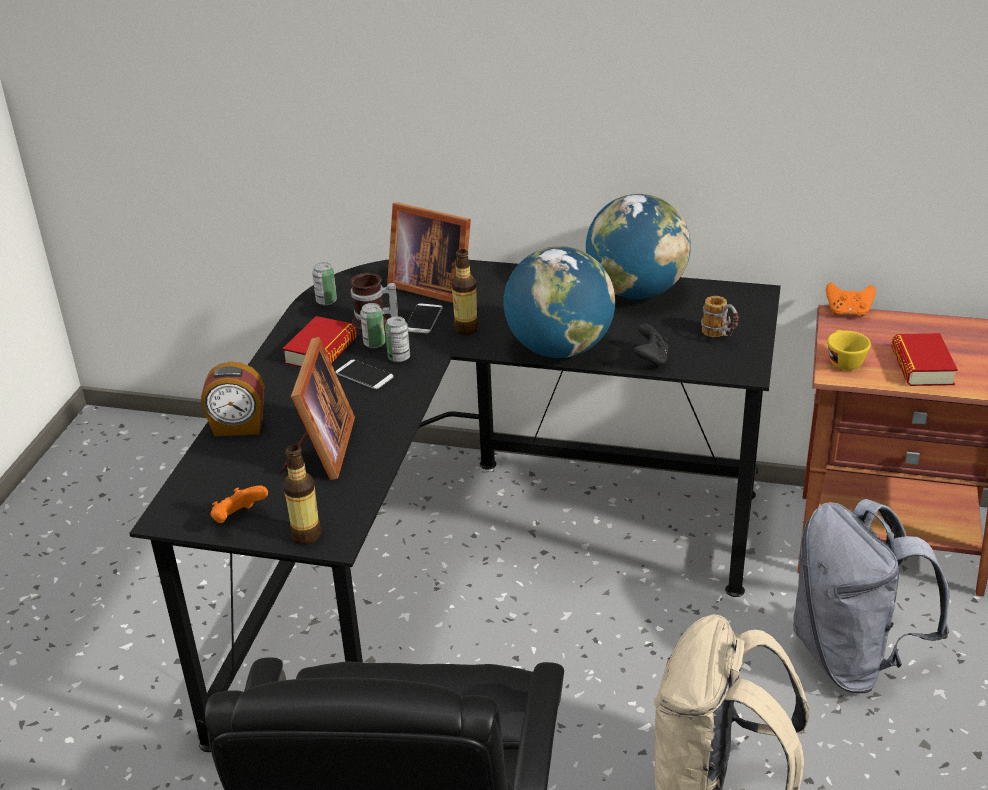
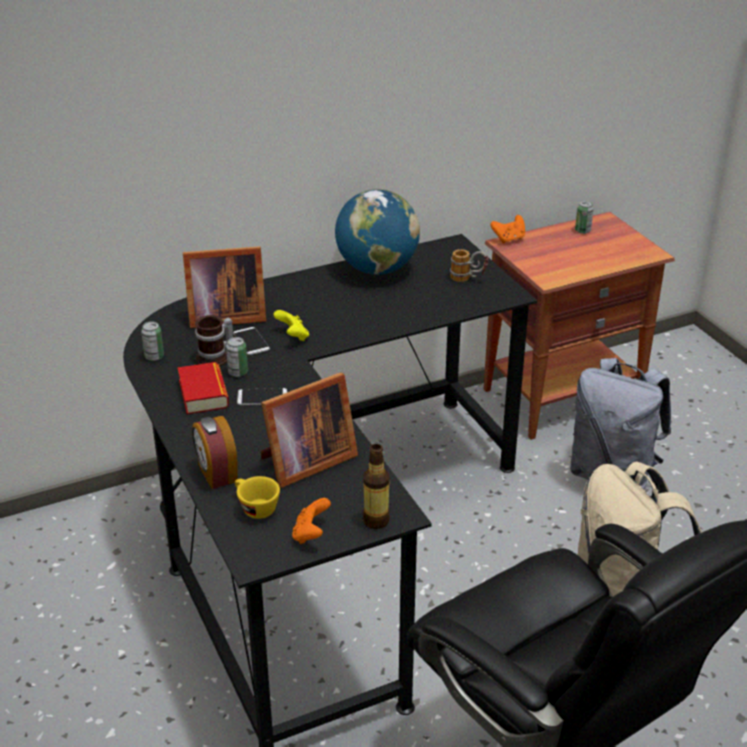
camera: 40 degrees left, 0 degrees up
(238, 427) = (216, 473): alarm clock -> alarm clock turned 105 degrees clockwise
(320, 451) = (304, 462): picture frame -> picture frame turned 90 degrees clockwise
(399, 357) = (271, 375): can -> can (582, 230)
(466, 329) = (293, 336): bottle -> yellow game controller
(559, 349) = (377, 326): globe -> none
(651, 360) = (446, 310): black game controller -> none
(843, 360) = (543, 270): yellow cup -> yellow cup (254, 508)
(922, 366) = (589, 257): book -> none

